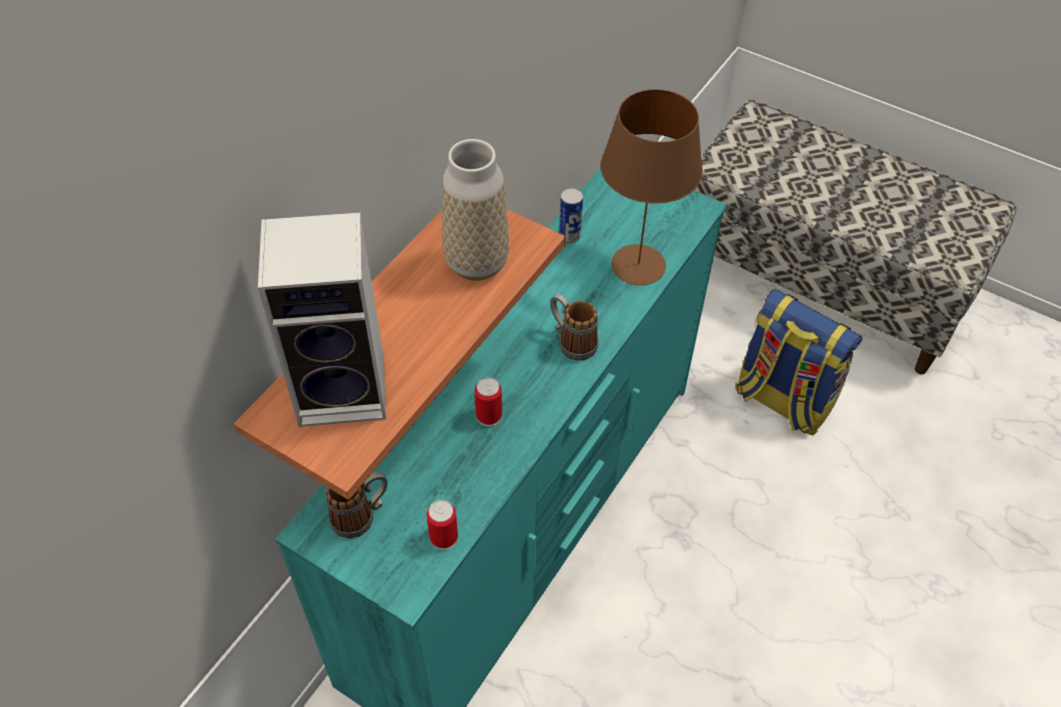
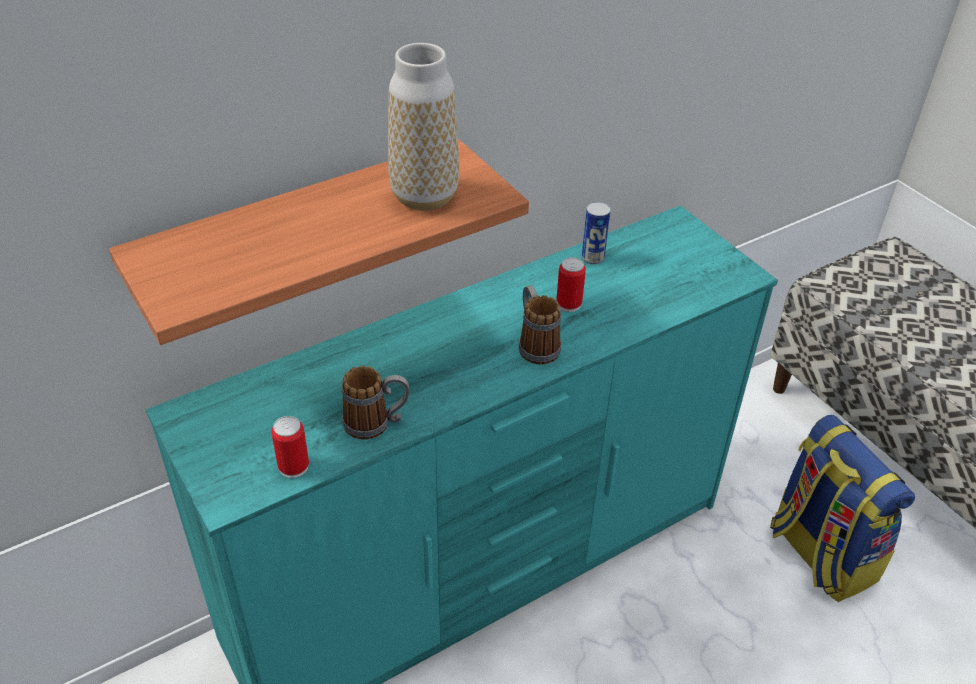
camera: 25 degrees right, 10 degrees down
(346, 388) = (225, 253): speaker -> none
(361, 515) = (233, 419): mug -> mug (376, 423)
(489, 416) = (410, 379): can -> can (569, 304)
(639, 265) = (649, 302): brown table lamp -> none

